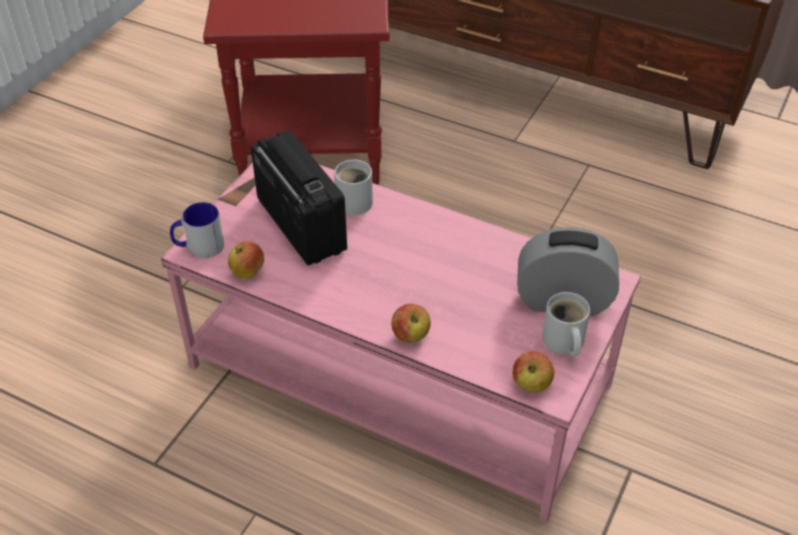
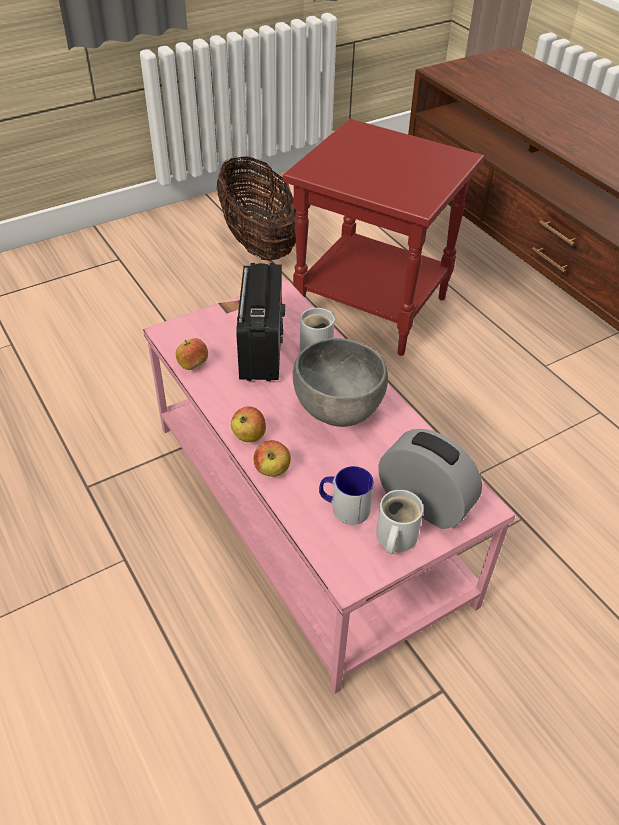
camera: 30 degrees right, 0 degrees up
(137, 125) = (258, 243): none -> basket
(199, 247) = (175, 332): mug -> mug (344, 507)
(425, 254) = (338, 411): none -> grey bowl
(531, 384) = (337, 559): apple -> apple (249, 436)

